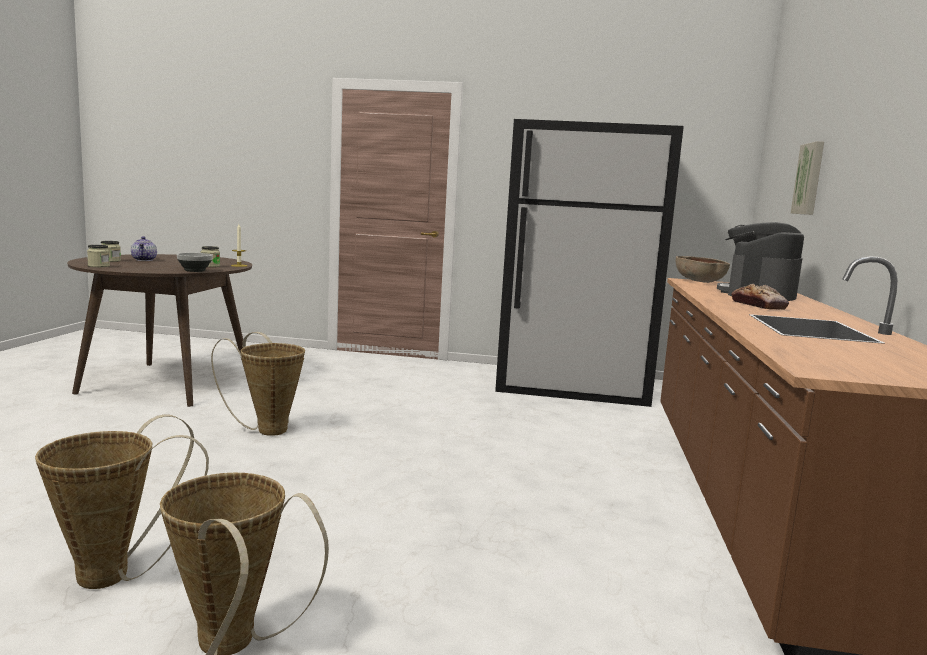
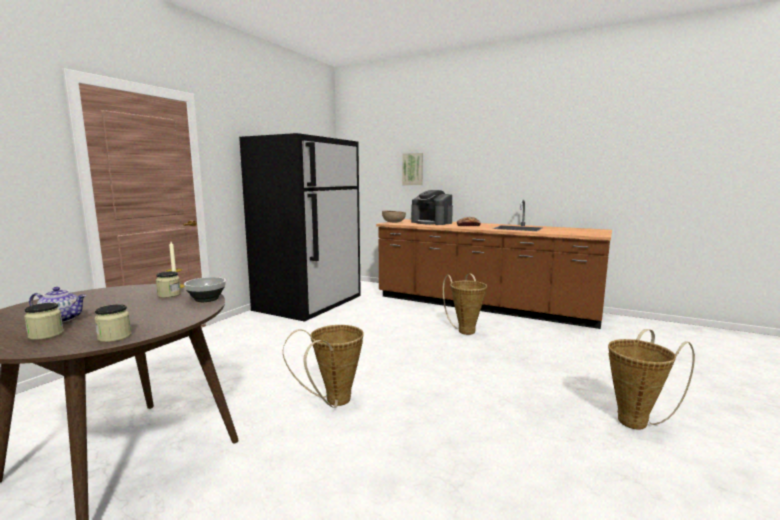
camera: 70 degrees left, 0 degrees up
(116, 574) = (582, 461): basket -> basket (465, 330)

